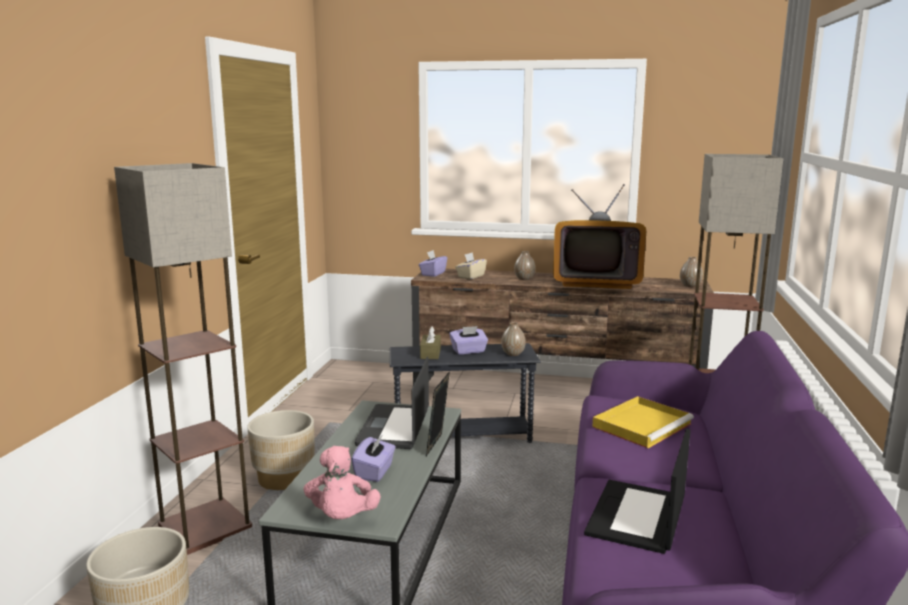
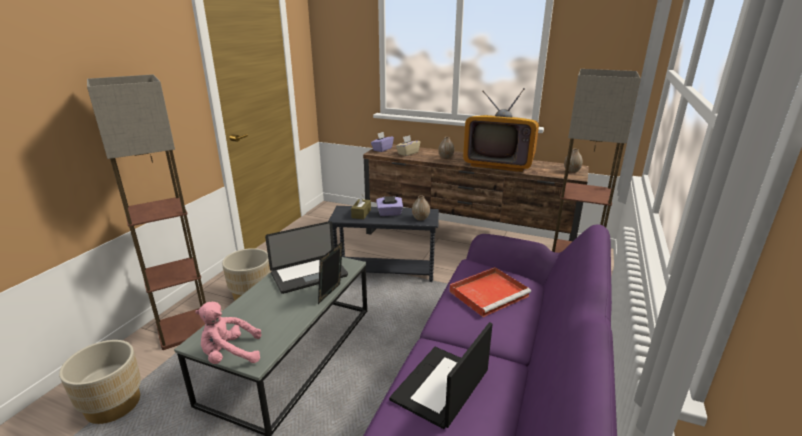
camera: 10 degrees right, 10 degrees up
(342, 518) = (230, 355): pink plush toy -> pink plush toy turned 75 degrees clockwise
(374, 472) = (275, 314): purple tissue box -> none
(394, 428) = (309, 275): laptop -> laptop turned 135 degrees counterclockwise
(642, 425) = (489, 293): yellow tray -> red tray

